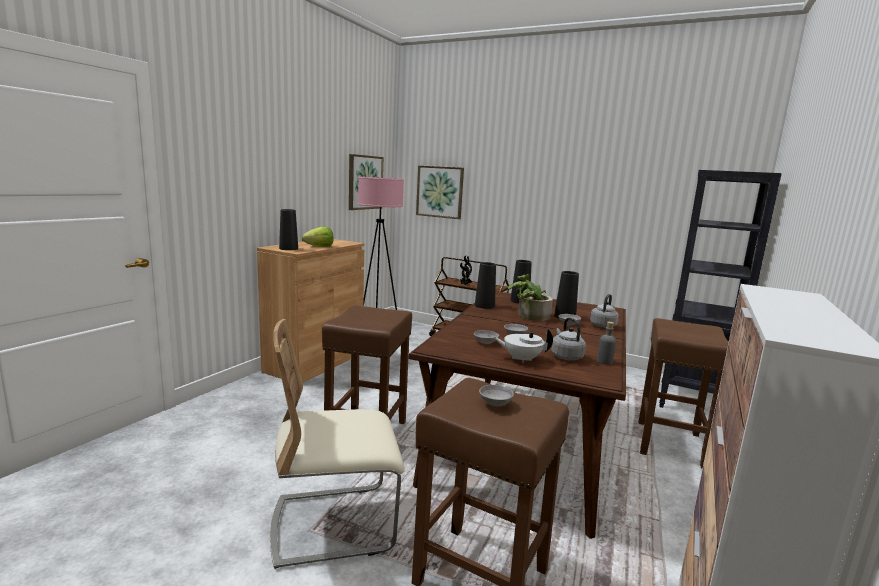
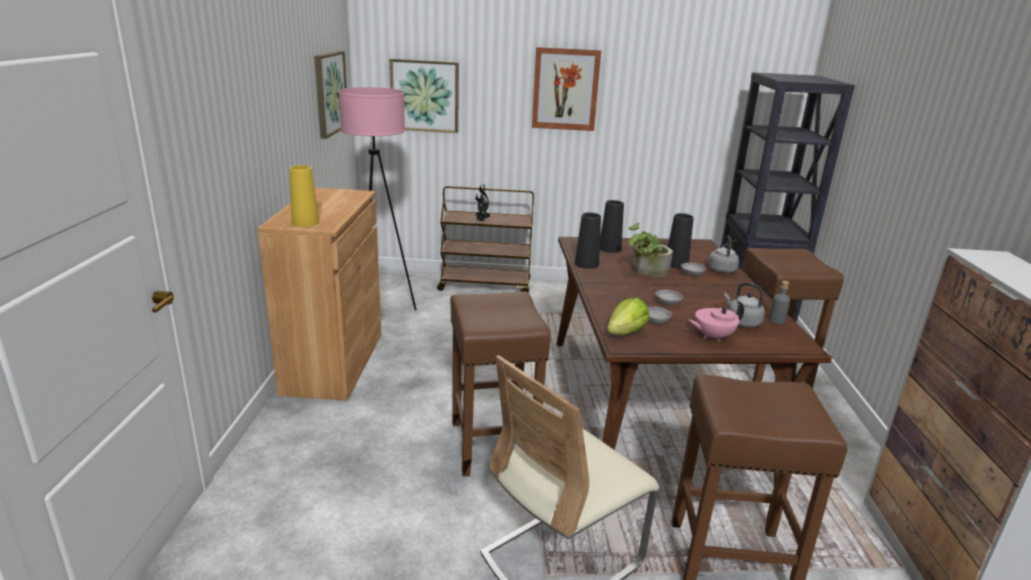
camera: 25 degrees left, 10 degrees up
(288, 248) = (305, 222): black vase -> yellow vase
(319, 247) = (336, 210): lettuce -> lettuce (625, 333)
(495, 403) = (760, 400): grey bowl -> none
(521, 359) = (712, 336): white teapot -> pink teapot
(540, 188) = (565, 89): none -> picture

